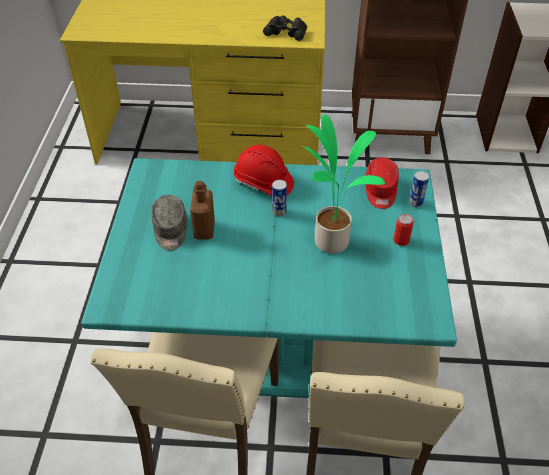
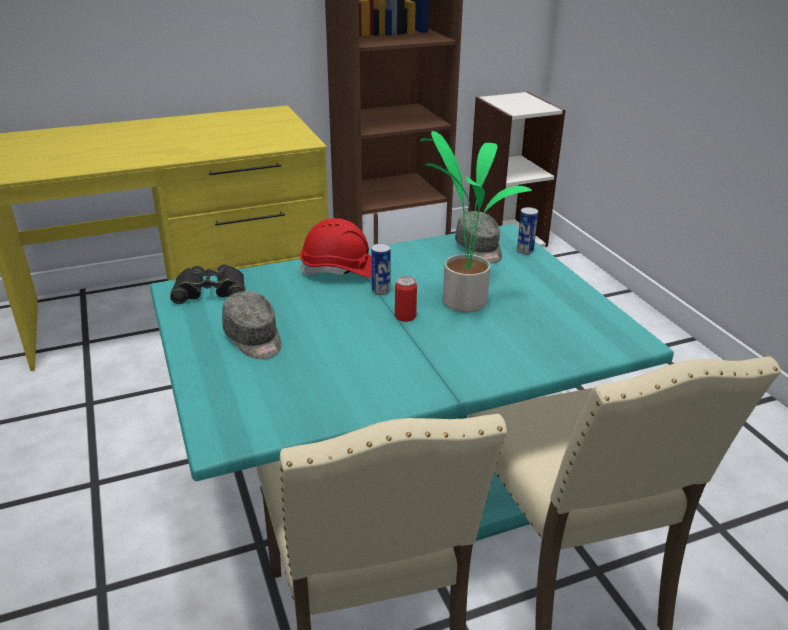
camera: 25 degrees left, 15 degrees down
(204, 230) = (300, 328): brown bottle -> none
(286, 32) = (272, 140): black binoculars -> black binoculars (210, 291)
(380, 191) = (479, 249): red cap -> grey cap
(401, 240) = (538, 283): can -> can (405, 316)

